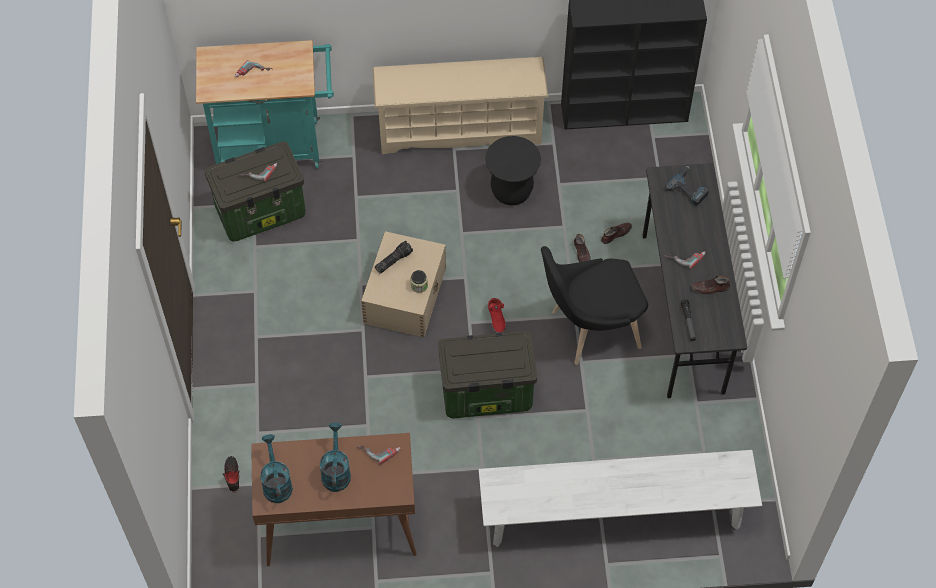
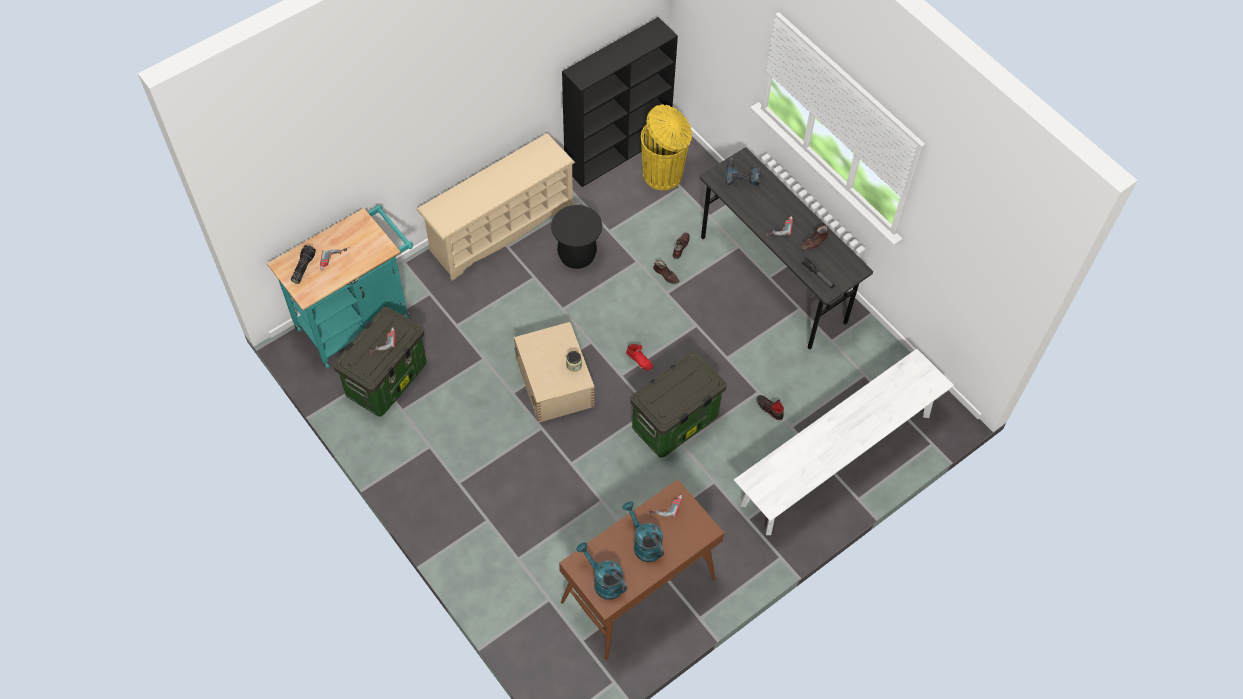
camera: 35 degrees left, 0 degrees up
(232, 475) = (523, 605): black shoe -> black shoe (769, 409)
(393, 260) = (538, 356): flashlight -> flashlight (303, 267)
(589, 330) = (715, 330): black chair -> none
(652, 157) = (664, 175): none -> yellow trash can

